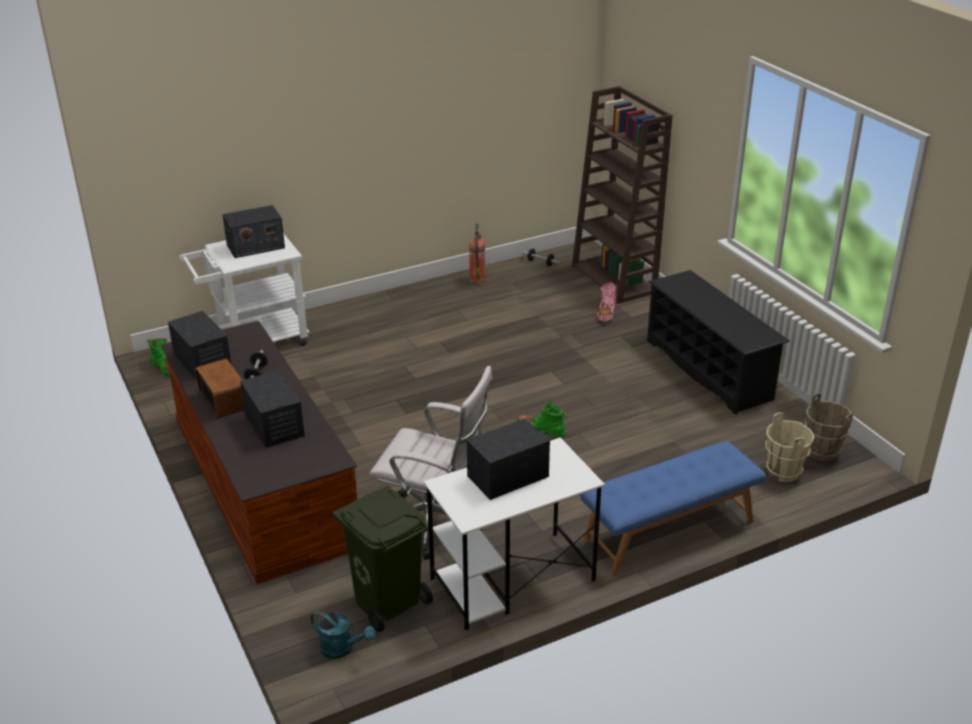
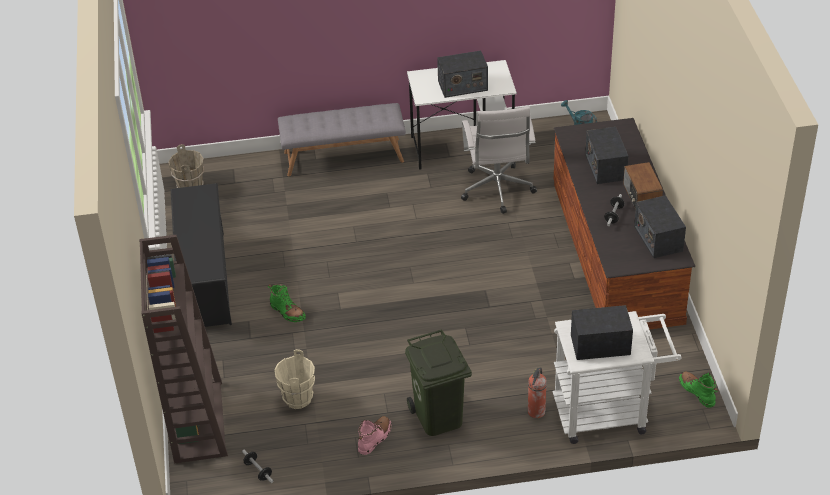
camera: 160 degrees left, 10 degrees up
(388, 601) = (544, 150): green trash can -> green trash can (437, 417)
(435, 525) = (497, 191): white office chair -> white office chair turned 135 degrees counterclockwise
(477, 279) = (343, 458): fire extinguisher -> fire extinguisher (536, 412)
(540, 430) = (384, 250): green boot -> green boot (287, 312)
(606, 313) = (242, 371): pink boot -> pink boot (375, 438)
(669, 531) = (343, 156): blue bench -> grey bench
(783, 472) = (232, 179): beige bucket -> beige bucket (297, 398)

